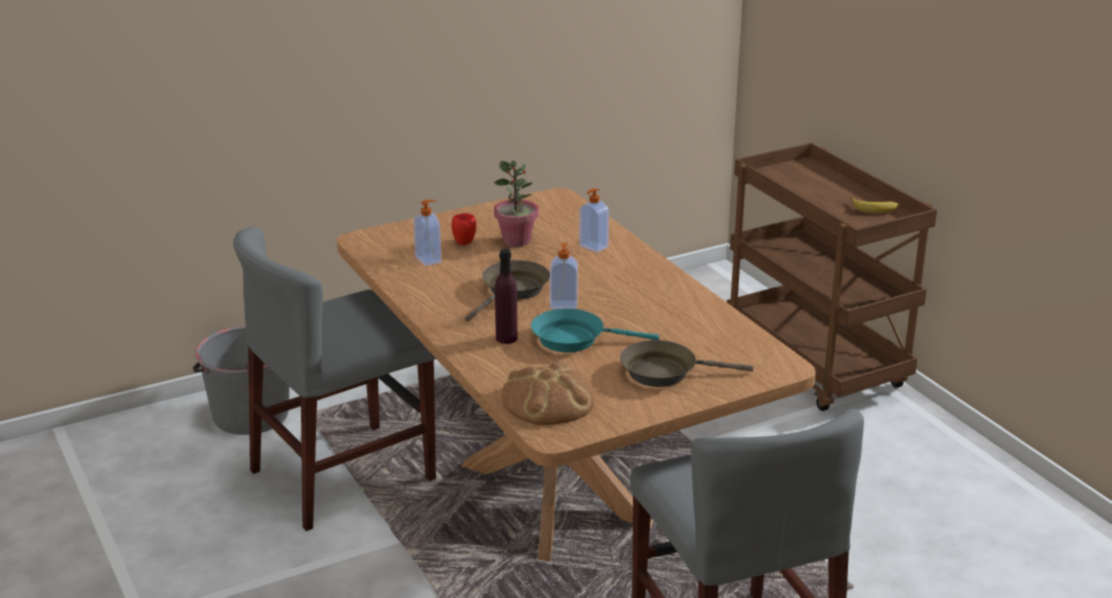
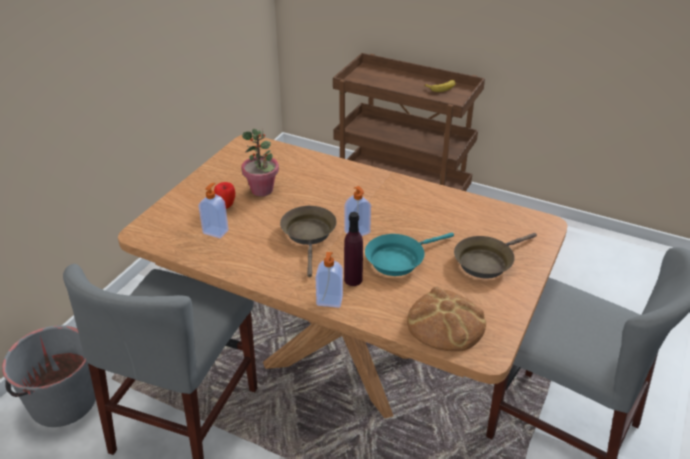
camera: 35 degrees left, 10 degrees up
(593, 247) = (319, 175): soap dispenser -> soap dispenser (329, 301)

